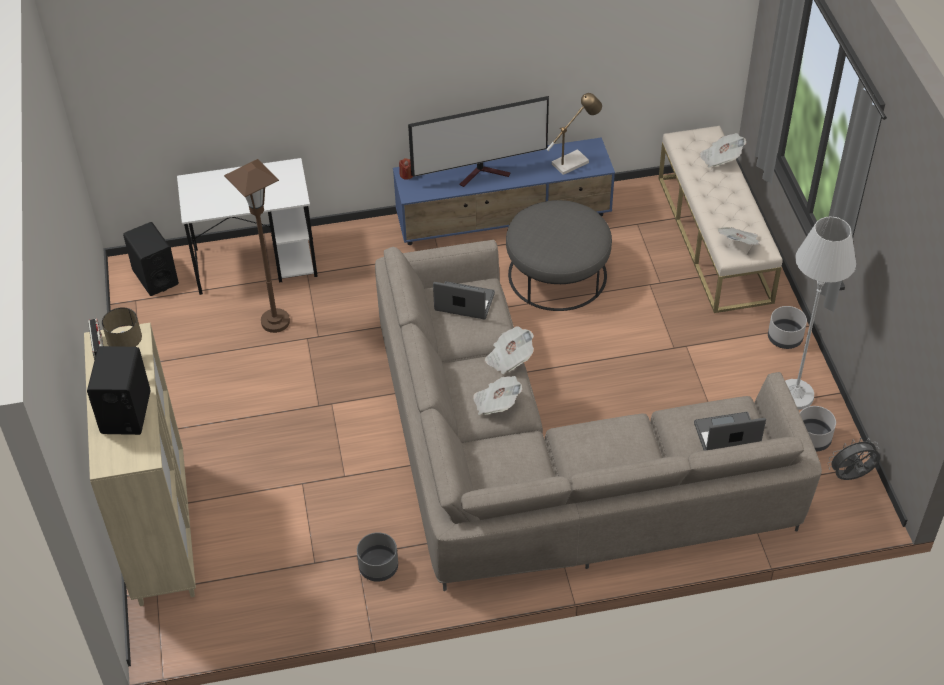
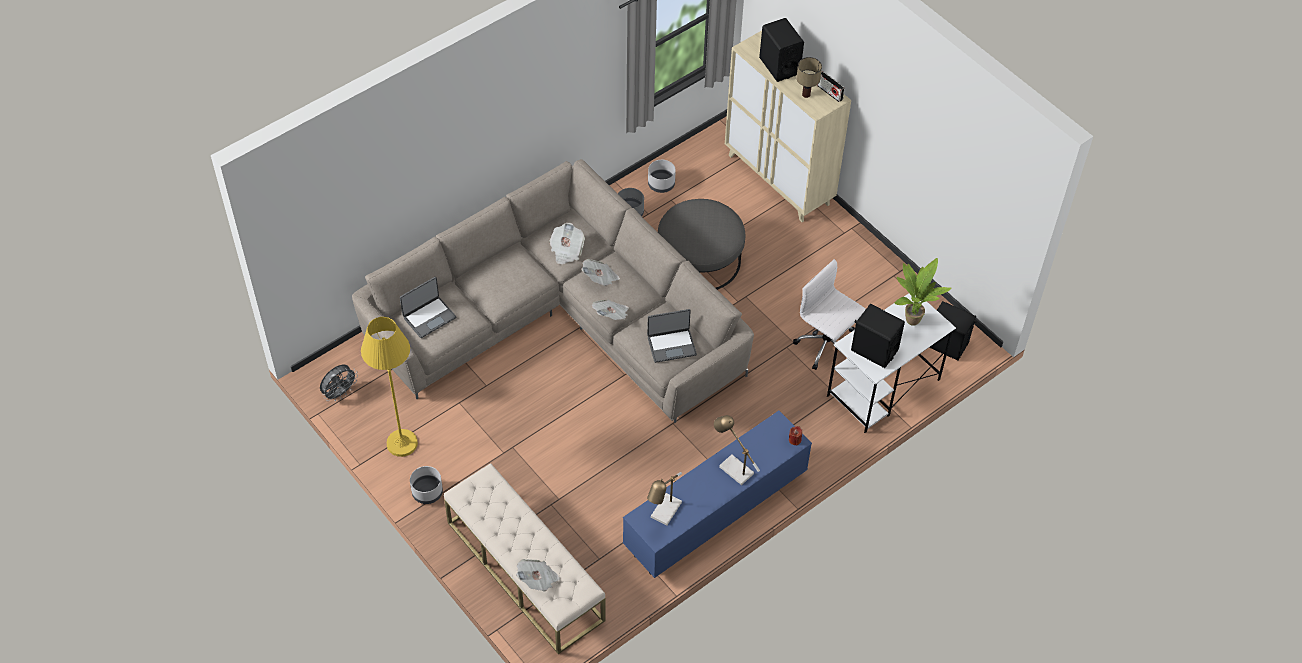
camera: 150 degrees right, 5 degrees up
(212, 197) = (911, 319): none -> potted plant
(275, 184) = (874, 350): none -> black speaker
(275, 322) = (827, 345): brown floor lamp -> white office chair
(484, 173) = (732, 468): television -> table lamp
(557, 274) = (639, 477): grey ottoman -> grey ottoman (700, 260)
(739, 244) = (484, 489): newspaper -> newspaper (566, 250)
(795, 395) = (402, 443): white floor lamp -> yellow floor lamp
(811, 439) = (377, 411): grey planter -> grey planter (661, 184)

